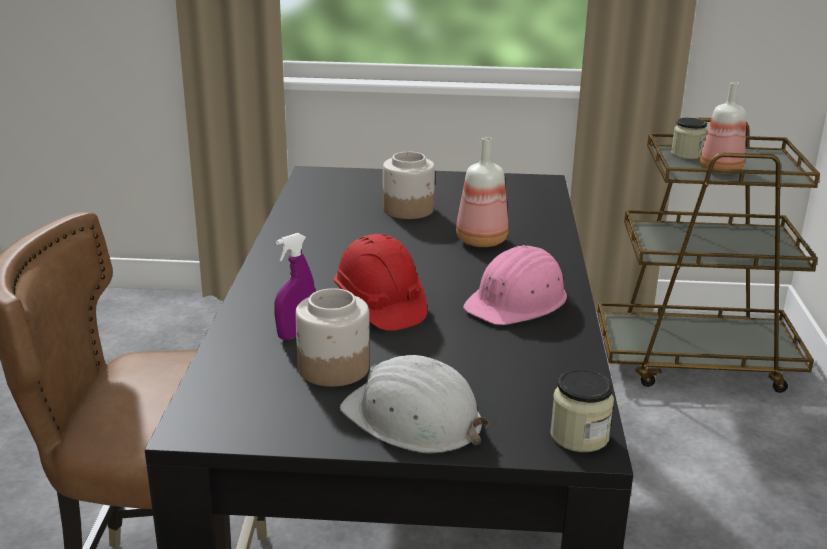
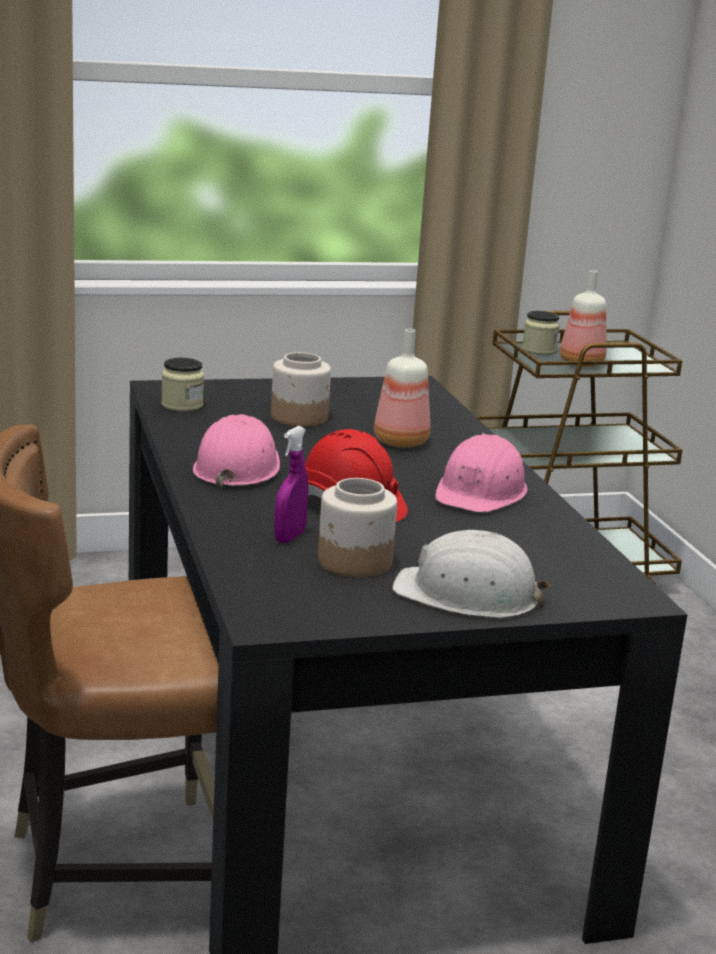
camera: 20 degrees left, 5 degrees down
(311, 257) = (237, 468): none -> pink hard hat
(579, 436) = (622, 592): jar -> jar (182, 405)

